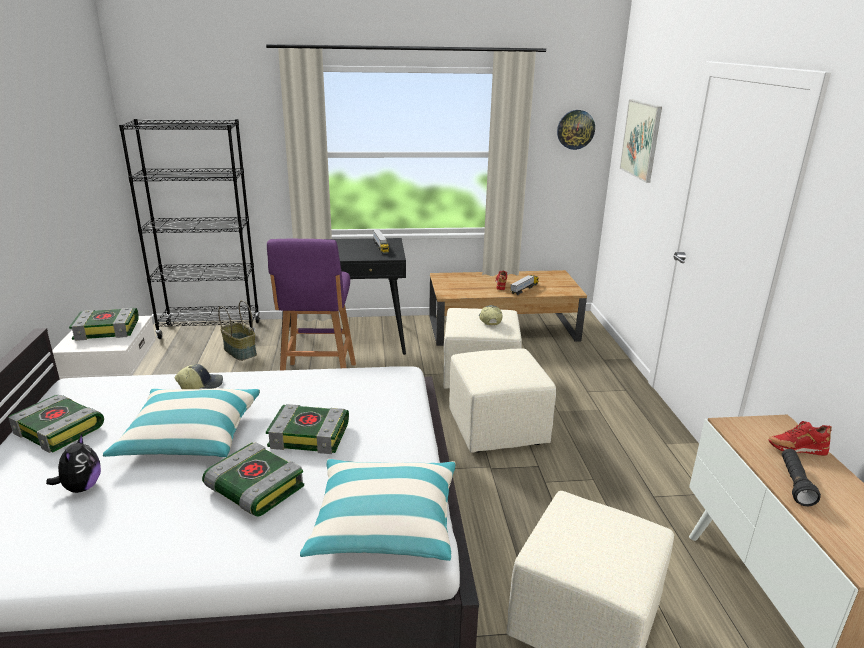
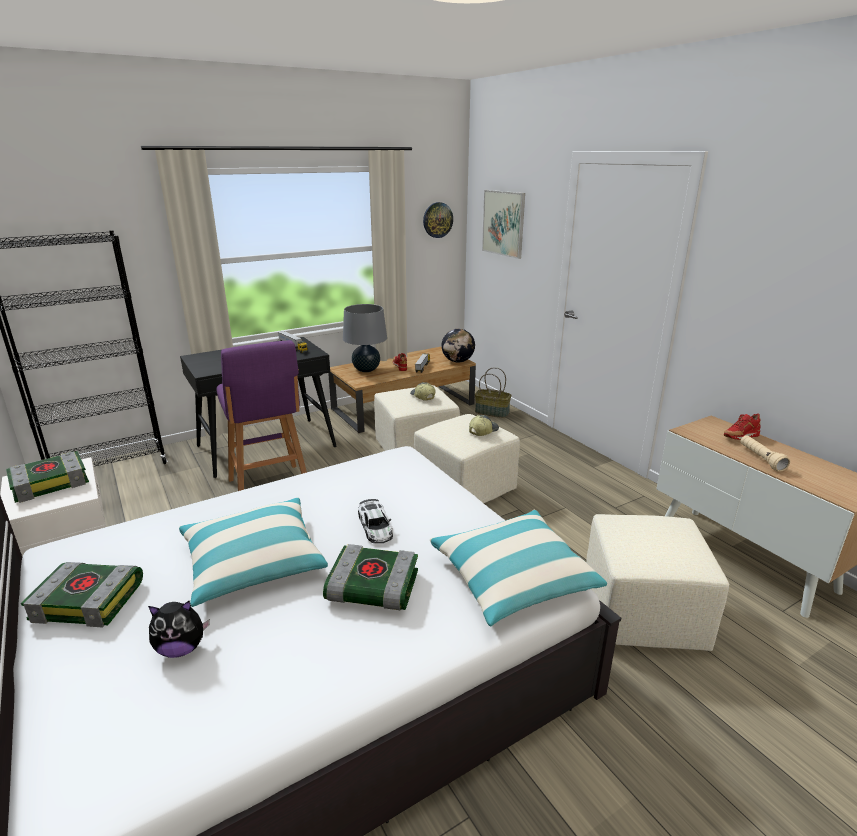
camera: 25 degrees left, 0 degrees up
(81, 487) = (181, 648): plush toy -> plush toy turned 105 degrees clockwise
(201, 384) = (214, 511): cap -> cap (483, 431)
(240, 352) = (163, 481): basket -> basket (492, 412)
(310, 435) = (375, 526): book -> toy car
(464, 282) = (366, 370): none -> grey table lamp
(568, 290) = (457, 361): none -> globe
(794, 484) = (760, 459): black flashlight -> beige flashlight

